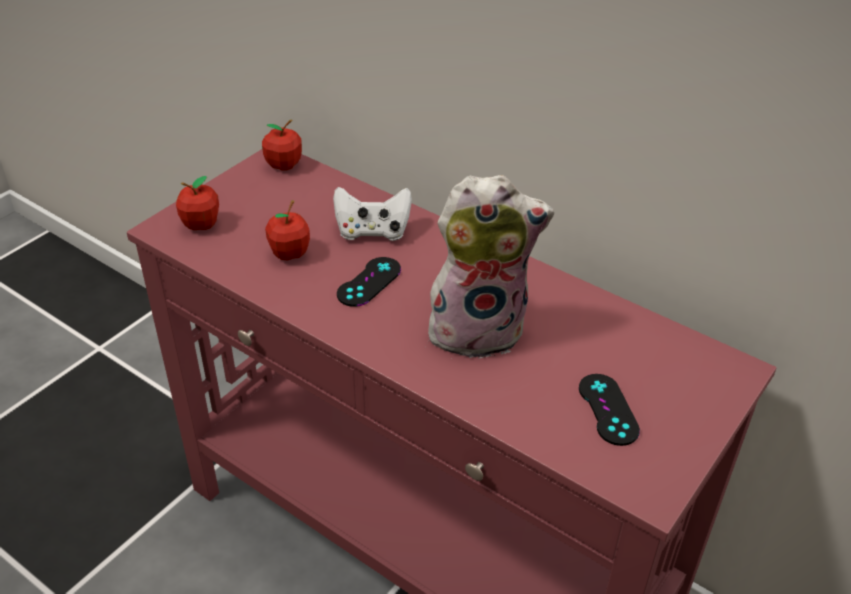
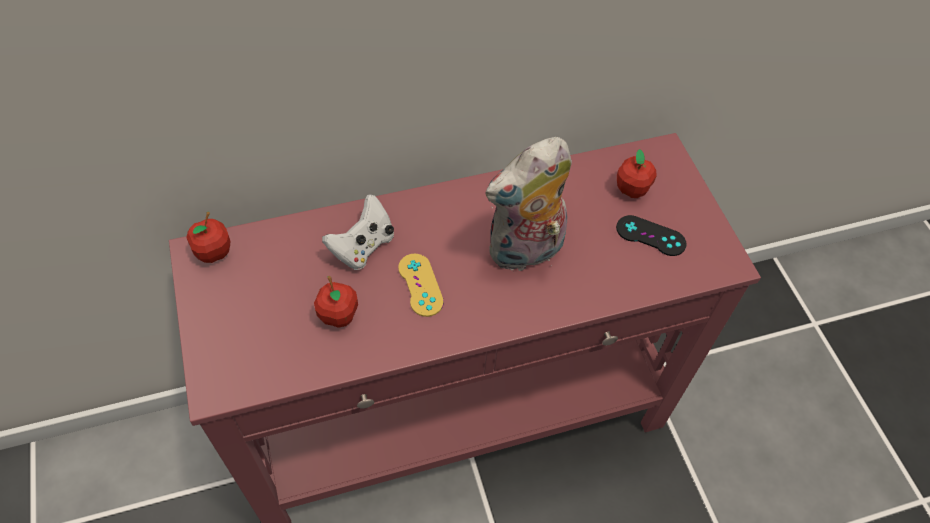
camera: 55 degrees left, 15 degrees up
(201, 224) = (238, 358): apple -> apple (631, 189)
(369, 282) = (420, 285): black game controller -> yellow game controller
(478, 328) = (525, 252): plush toy -> plush toy turned 150 degrees counterclockwise

